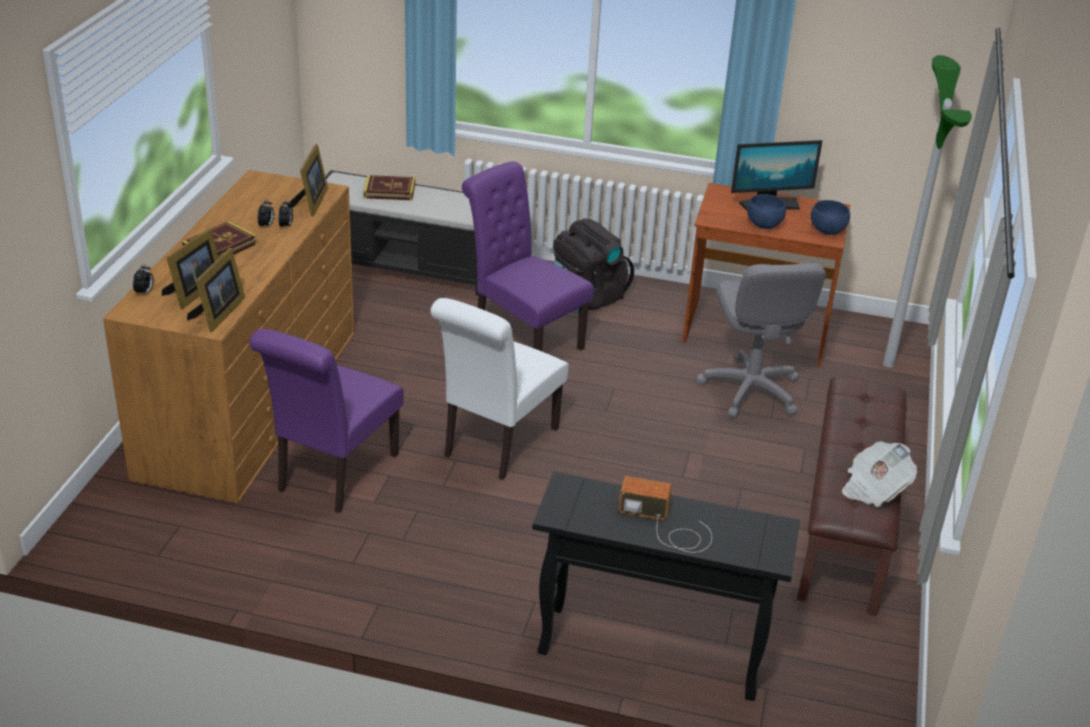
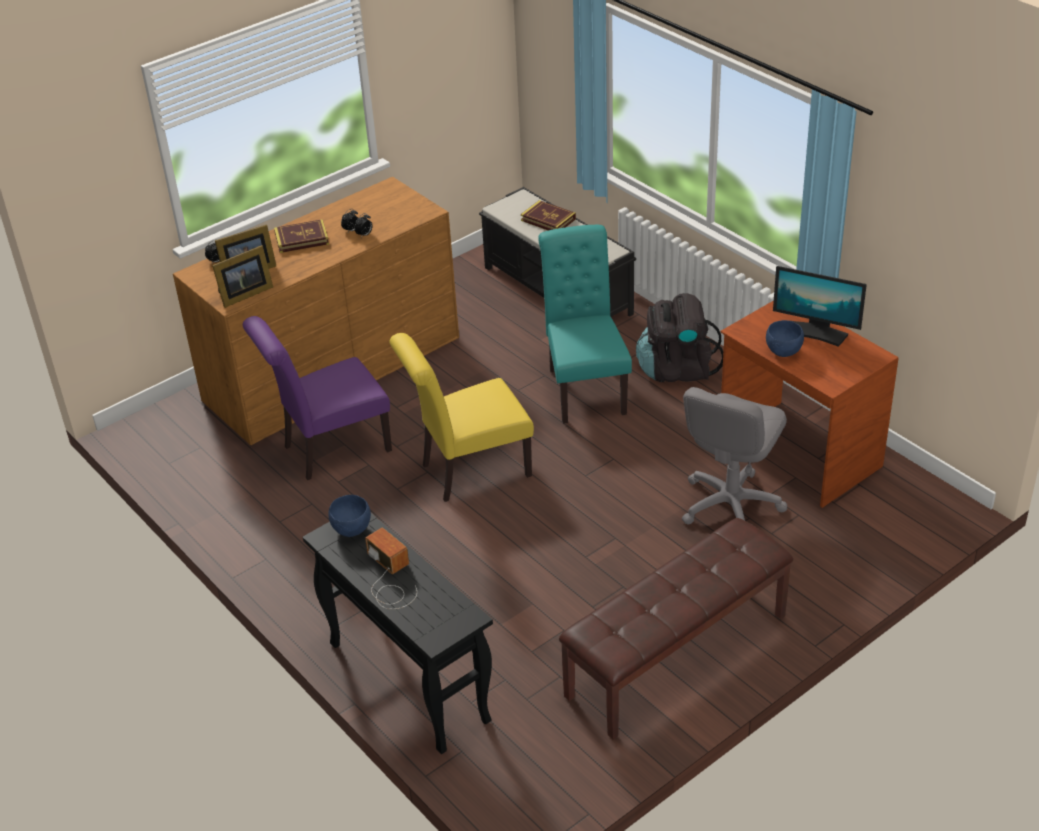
camera: 40 degrees right, 5 degrees up
(311, 202) = (404, 219): picture frame -> none
(496, 445) = (469, 471): white chair -> yellow chair
(522, 339) = (584, 387): purple chair -> turquoise chair
(827, 231) = (838, 376): blue bowl -> blue bowl (352, 529)
(874, 488) = (644, 627): newspaper -> none
(888, 364) = (893, 530): floor lamp -> none

